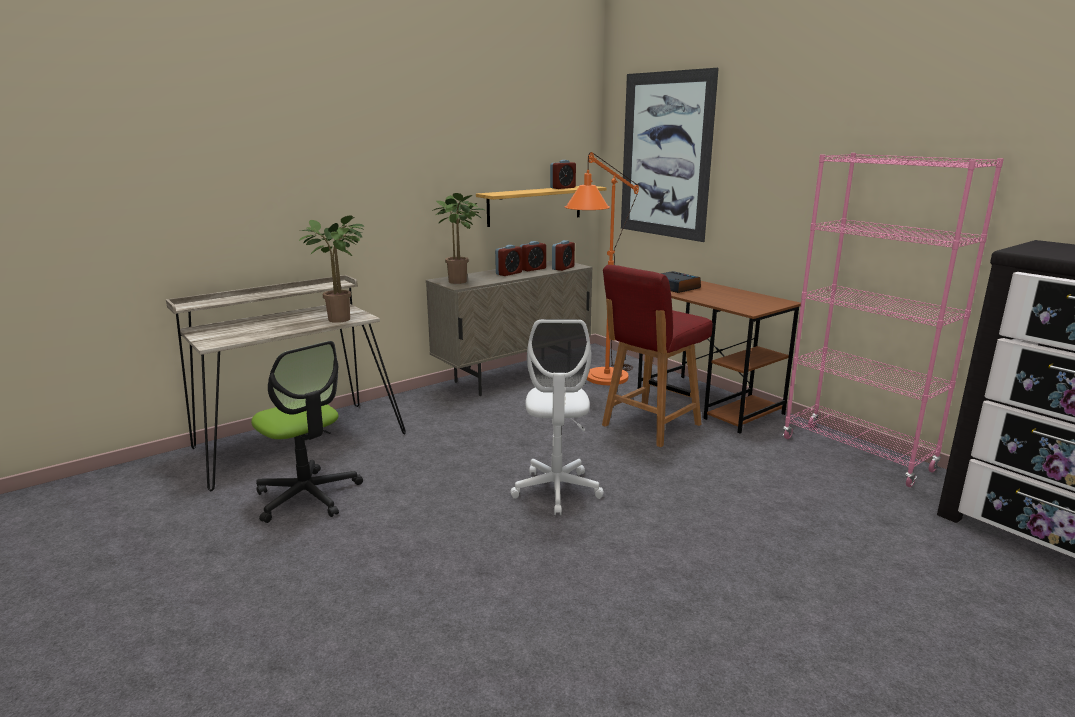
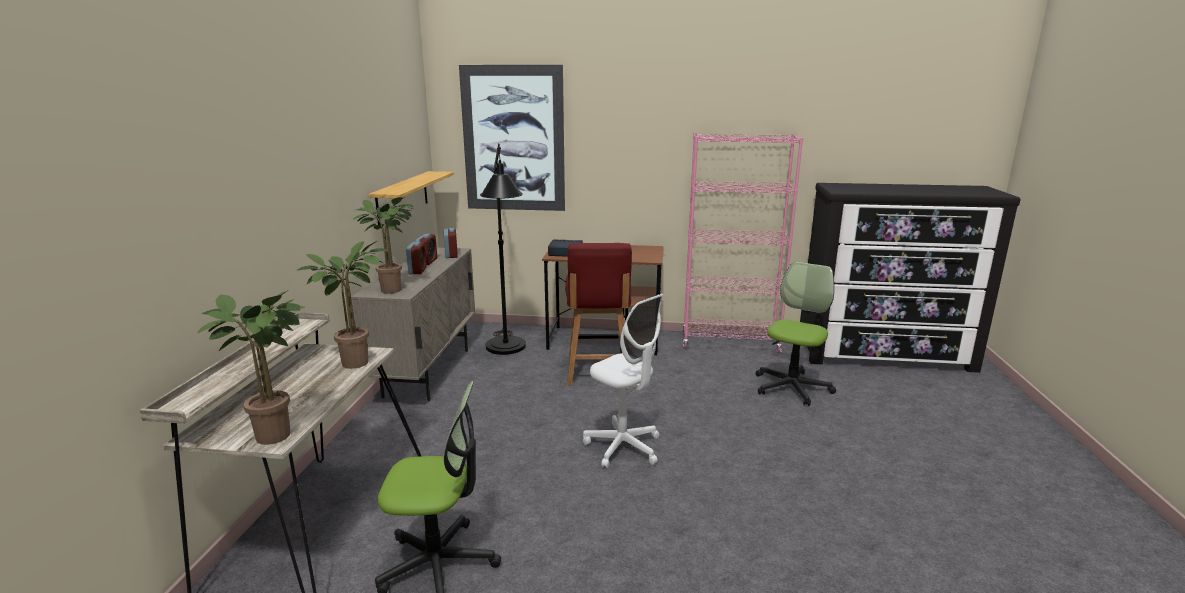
camera: 45 degrees left, 0 degrees up
(220, 341) = (280, 434): none -> potted plant
(562, 188) = (422, 177): alarm clock -> none
(600, 381) = (506, 351): orange floor lamp -> black floor lamp
(851, 525) = (791, 387): none -> office chair

